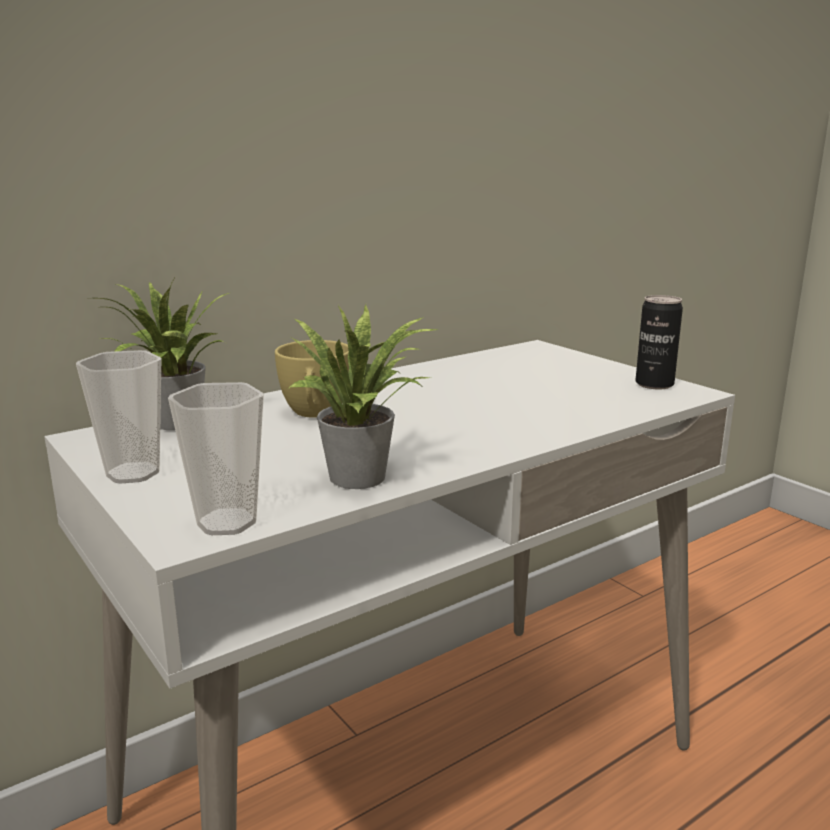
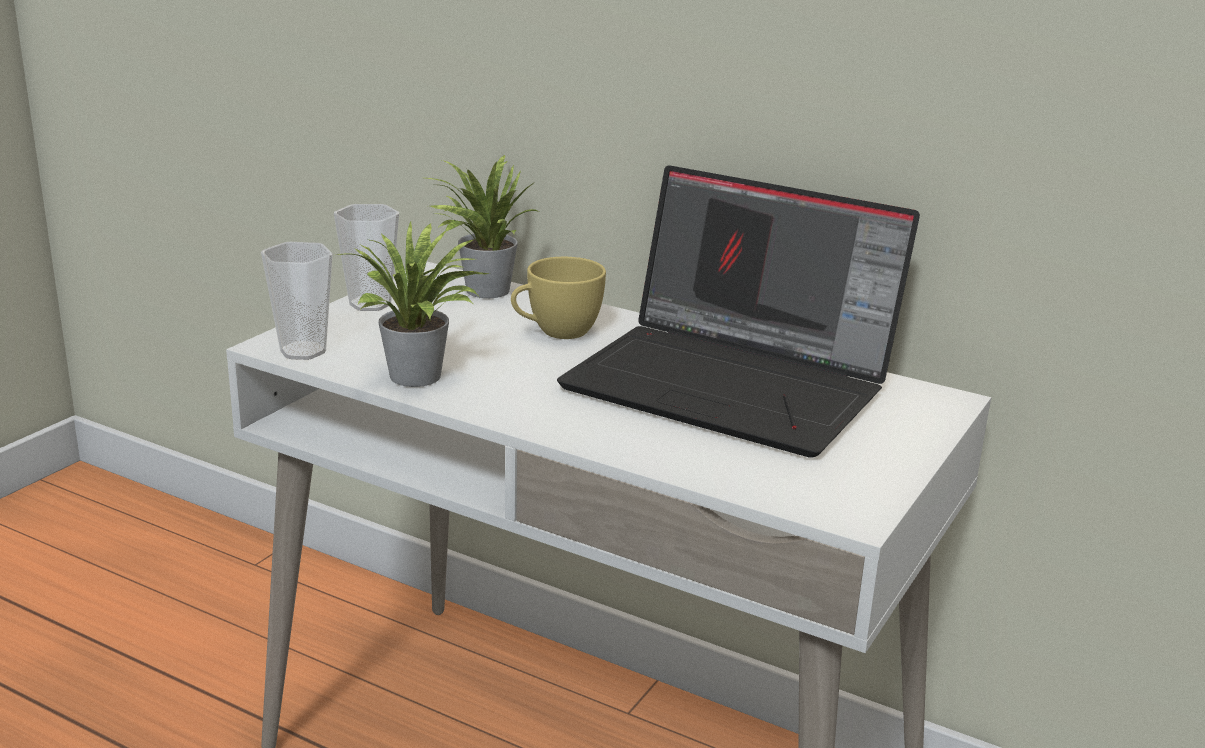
camera: 65 degrees right, 5 degrees up
(474, 383) = (735, 384): none -> laptop
(654, 384) = (856, 487): can -> none

